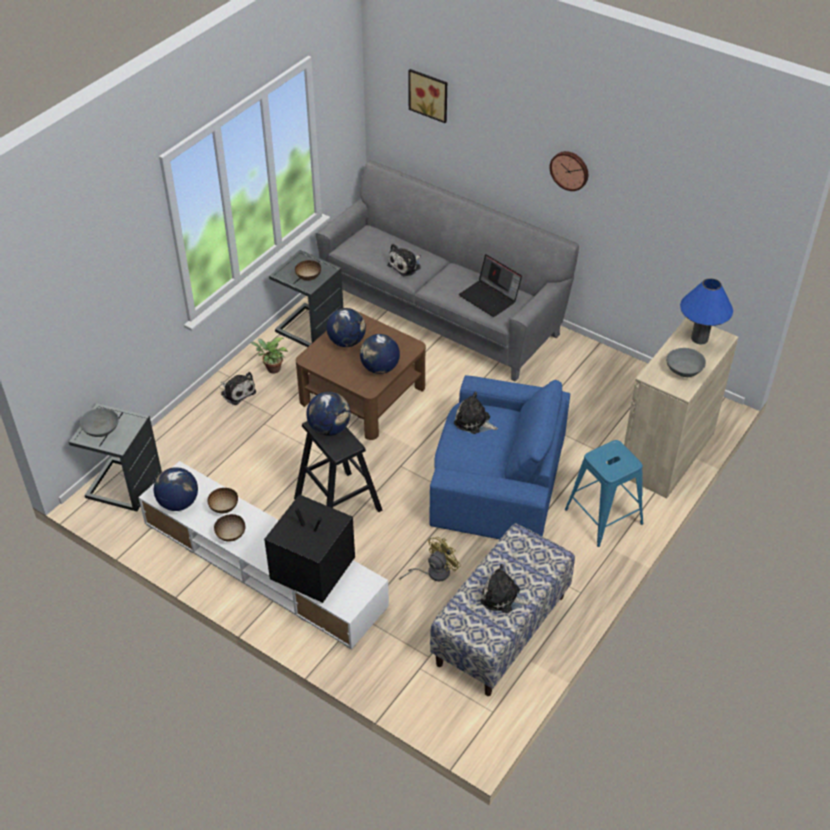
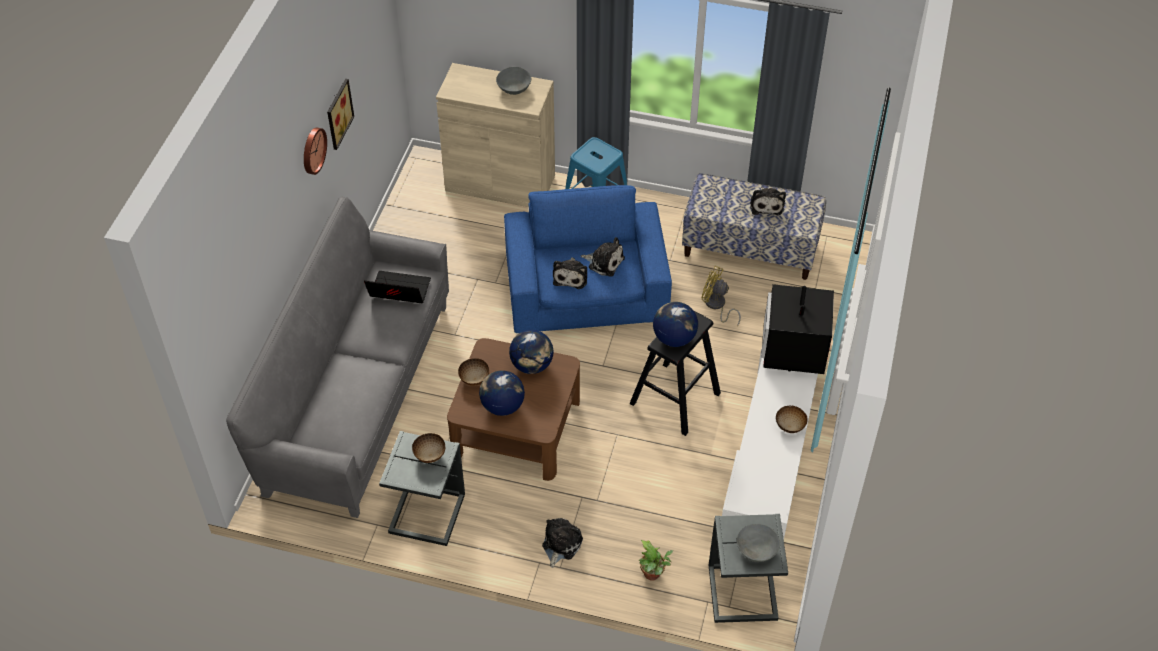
camera: 110 degrees left, 5 degrees up
(178, 503) = (776, 485): globe -> none
(224, 507) = (761, 445): bowl -> bowl (474, 379)
(272, 369) = (511, 525): potted plant -> potted plant (653, 575)
(406, 266) = (365, 380): plush toy -> plush toy (604, 262)
(429, 94) = (230, 269): picture -> picture (337, 113)
(490, 298) = (398, 292): laptop -> laptop turned 105 degrees counterclockwise
(699, 338) = (466, 85): blue table lamp -> none

